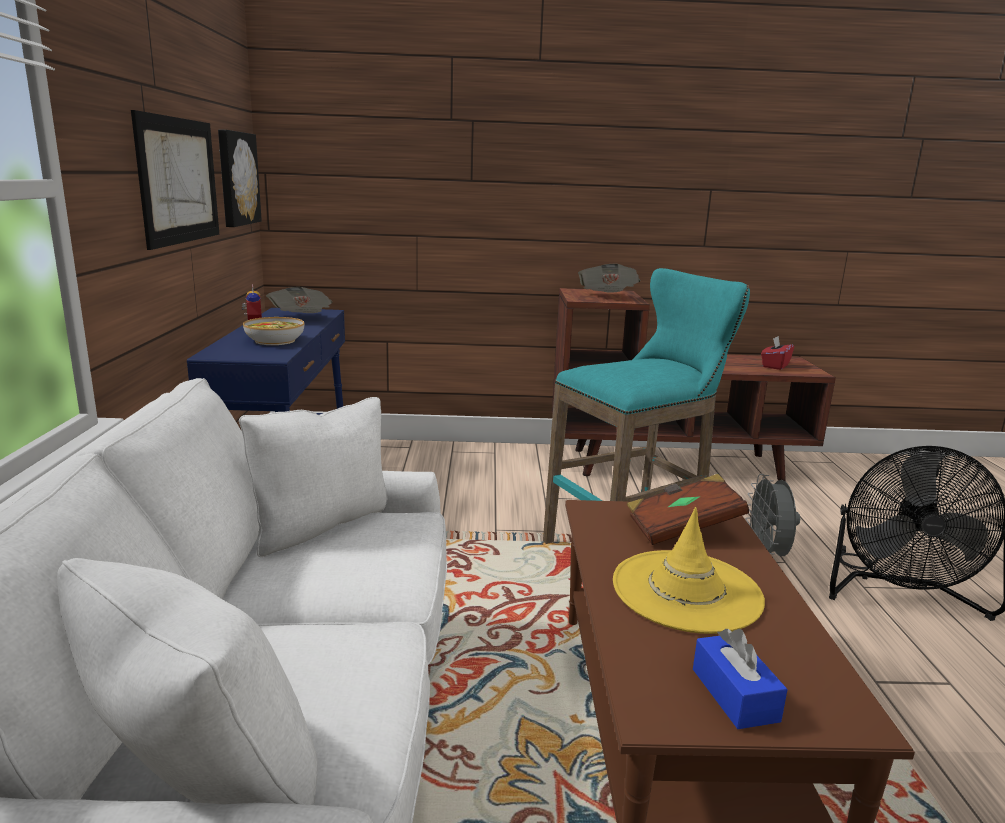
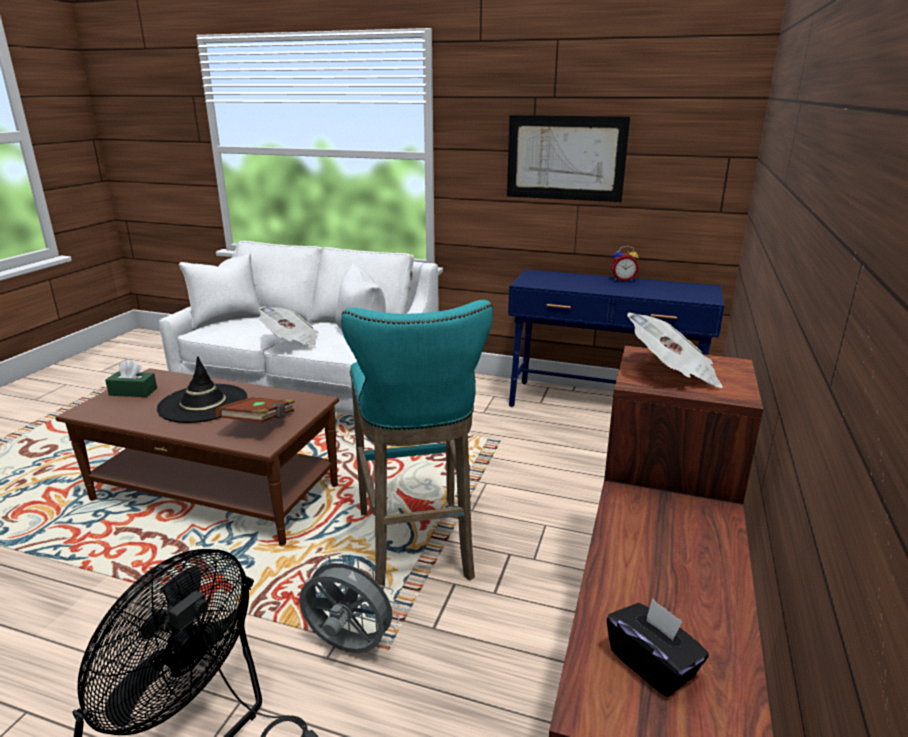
camera: 110 degrees right, 5 degrees up
(236, 178) = (685, 161): picture -> none
(275, 340) = (574, 284): bowl -> none
(302, 319) = (665, 291): newspaper -> newspaper (291, 341)
(686, 591) = (203, 404): yellow hat -> black hat
(734, 695) = (133, 392): blue tissue box -> green tissue box
(775, 365) = (652, 664): red tissue box -> black tissue box

